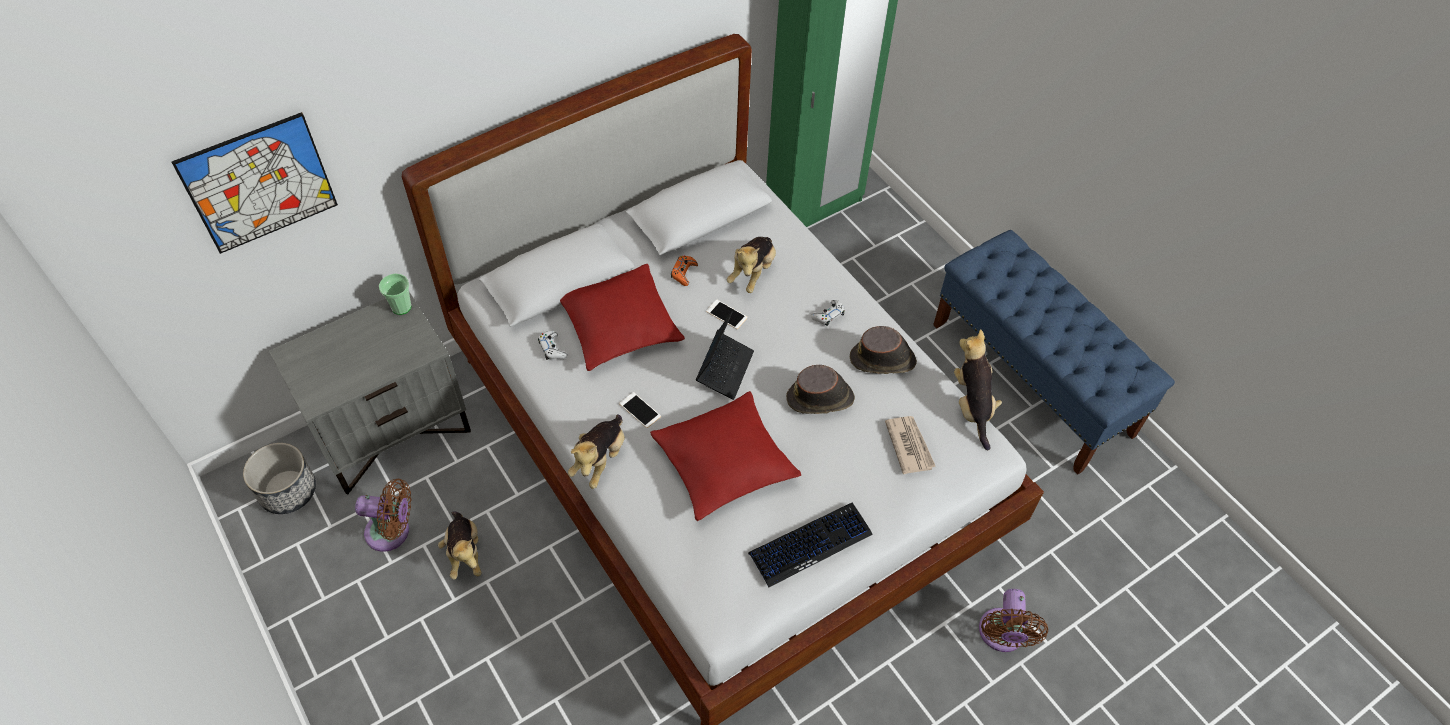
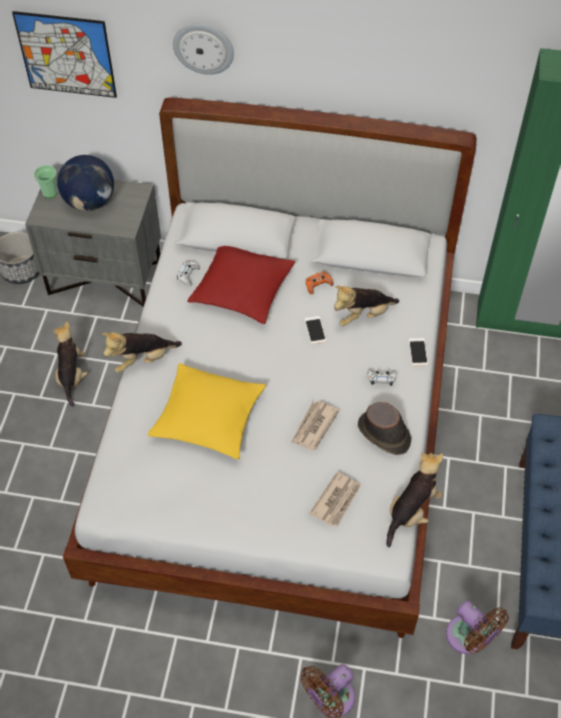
camera: 45 degrees right, 0 degrees up
(357, 350) = (90, 202): none -> globe
(392, 532) = (48, 334): brown fan -> brown fan (469, 638)
(401, 307) = (138, 193): cup -> cup (50, 192)
(433, 83) = (203, 47): none -> wall clock
(465, 553) = (72, 375): plush toy -> plush toy turned 150 degrees clockwise
(640, 410) = (196, 349): phone -> phone (418, 352)
(724, 462) = (208, 417): red pillow -> yellow pillow
(725, 369) = (274, 362): laptop -> none
(810, 544) = (203, 506): keyboard -> none
(821, 398) = (313, 426): brown hat -> newspaper

